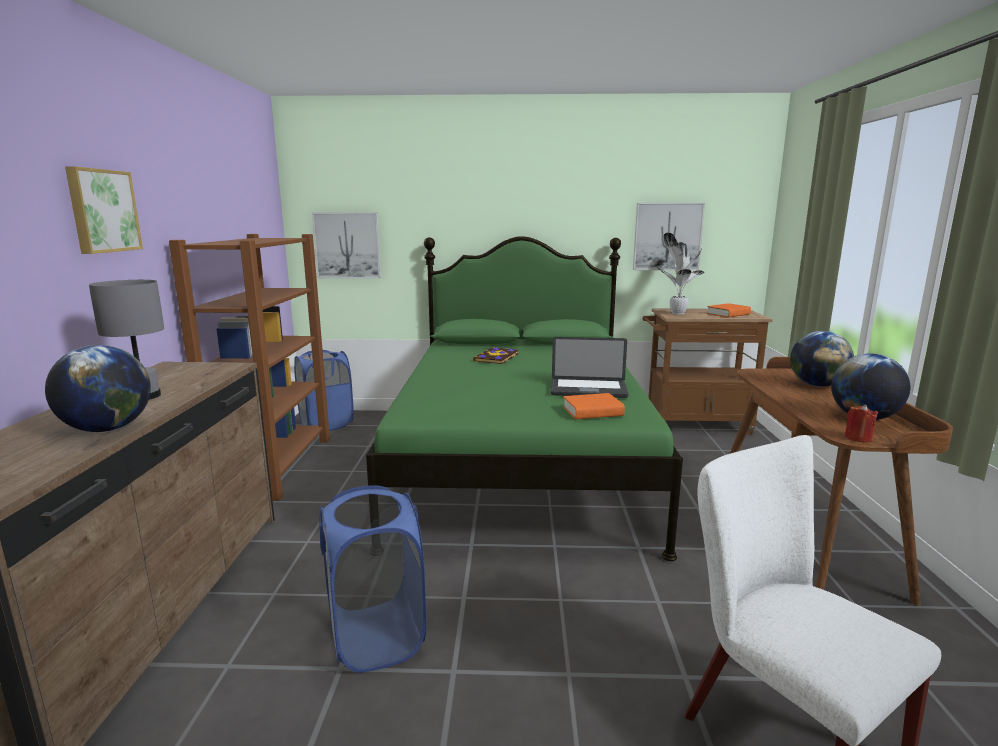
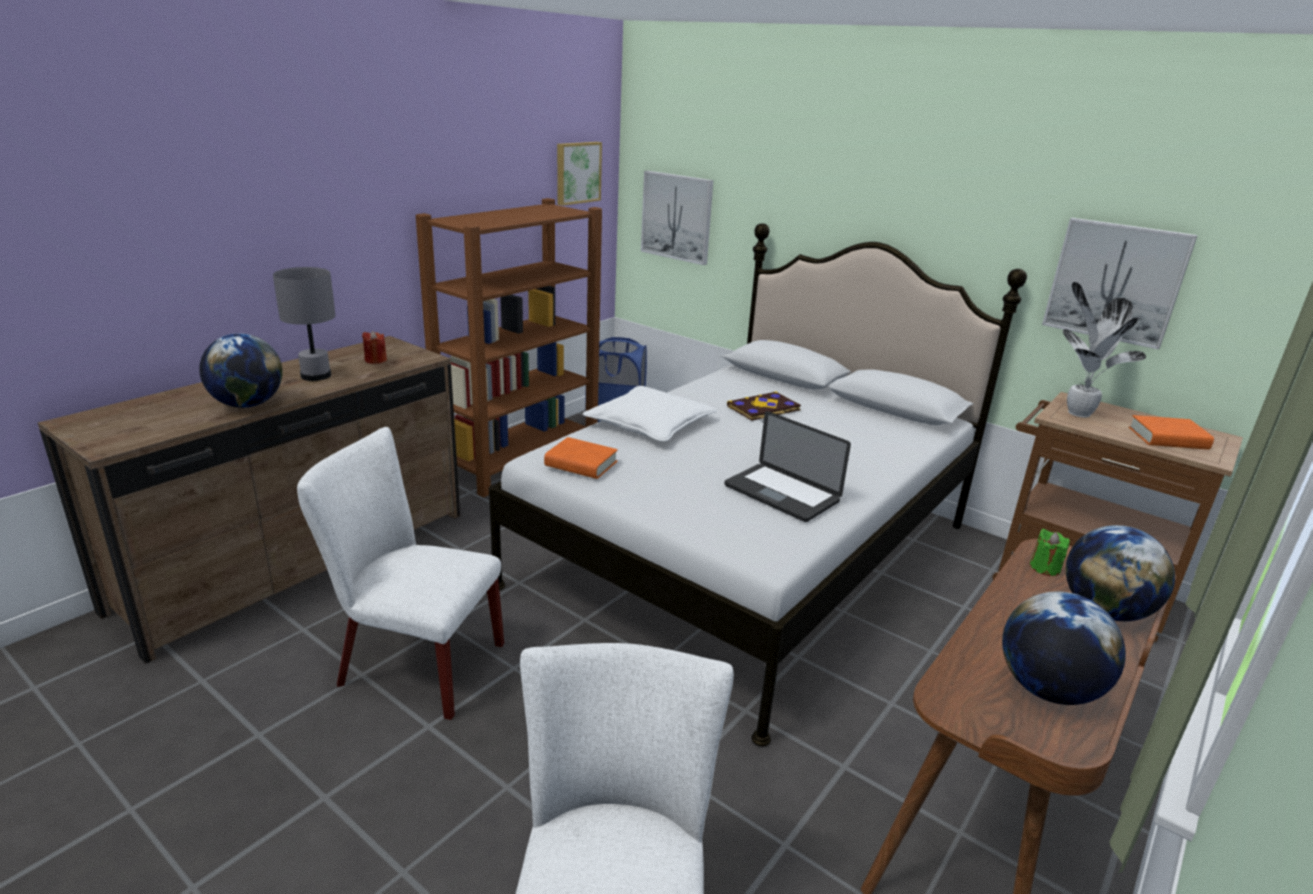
camera: 35 degrees right, 10 degrees up
(102, 211) = (333, 191): picture -> picture (577, 172)
(376, 636) = (411, 663): blue laundry basket -> white chair
(442, 380) = (650, 423): none -> white pillow
(521, 466) = (748, 554): green bed -> white bed
(592, 411) = (728, 526): orange book -> orange book (581, 464)
(765, 378) = (1044, 568): none -> green candle
(858, 438) = (958, 710): red candle -> red candle (375, 360)

